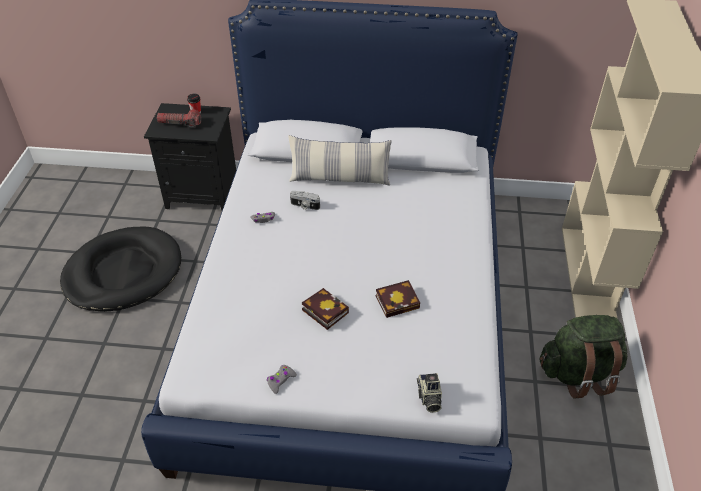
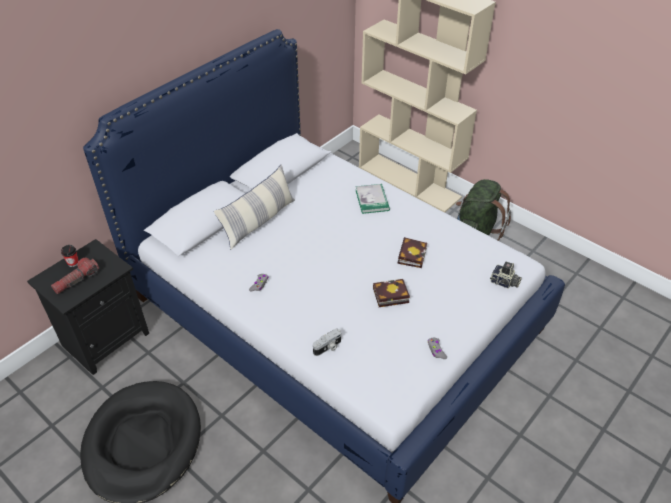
camera: 55 degrees left, 0 degrees up
(304, 206) = (269, 254): camera -> camera (328, 347)
(447, 235) = (372, 200): none -> book

